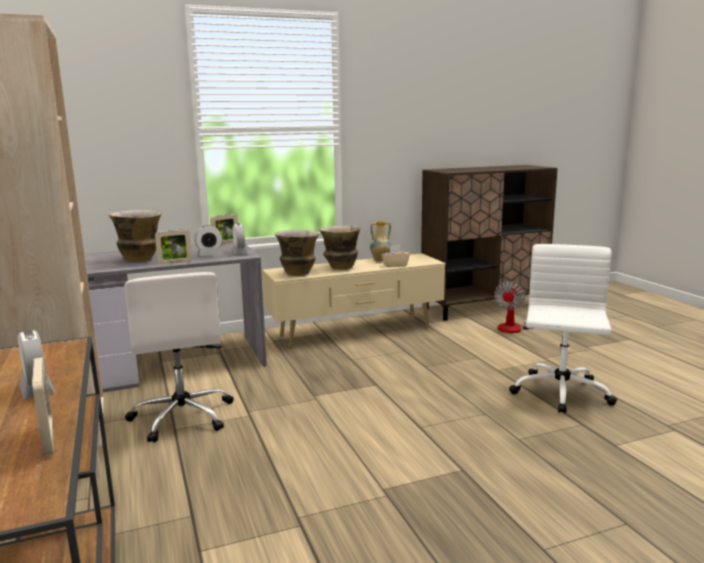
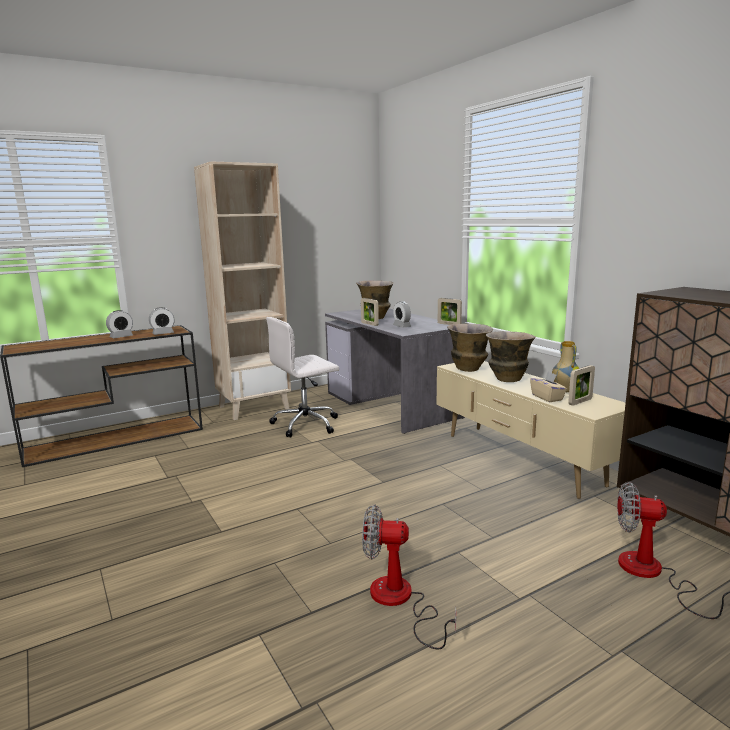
camera: 80 degrees right, 0 degrees up
(49, 440) = (66, 345): picture frame -> picture frame (580, 402)
(239, 252) = (415, 330): alarm clock -> alarm clock (163, 333)
(560, 393) = (399, 601): white office chair -> fan

